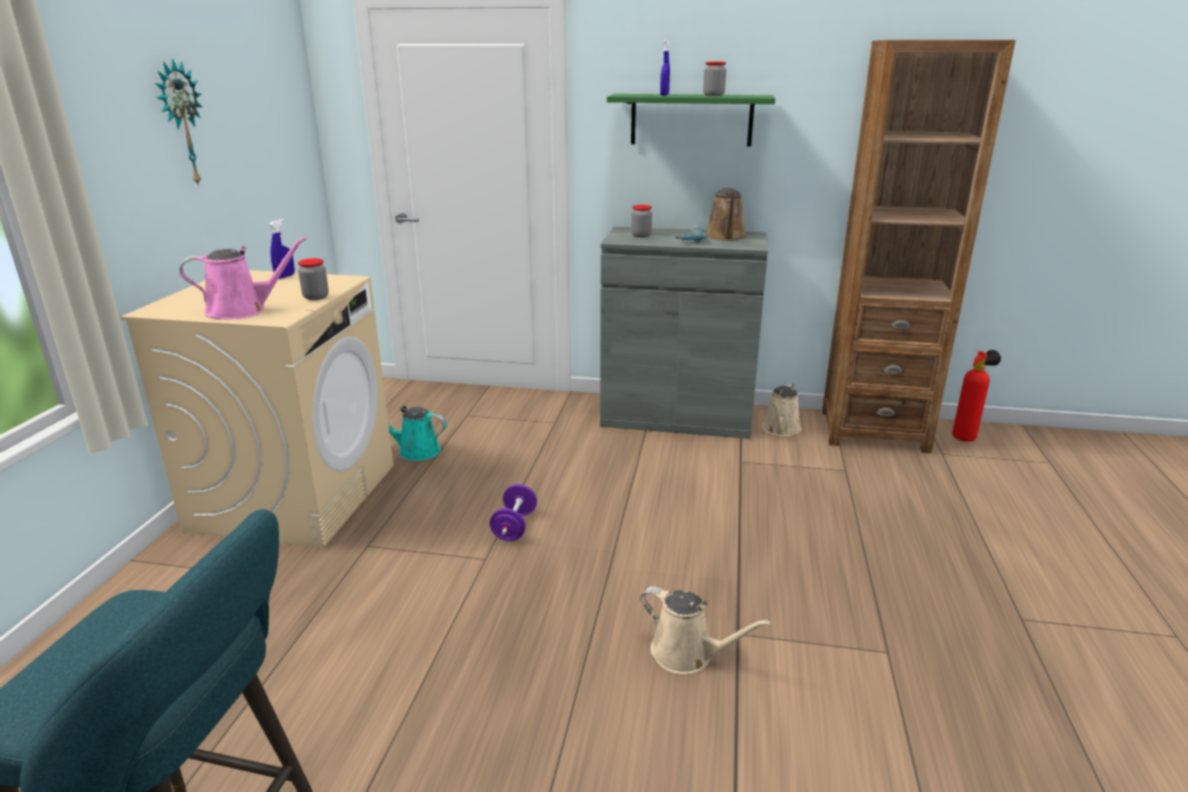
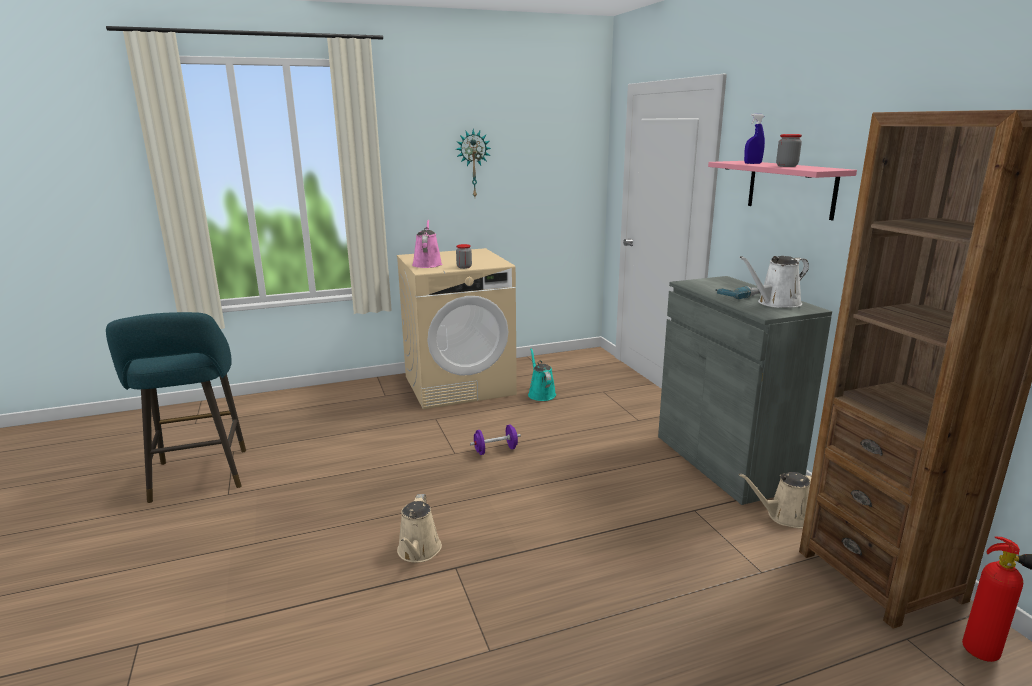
camera: 60 degrees right, 5 degrees down
(242, 310) = (427, 264): pink watering can -> pink watering can turned 135 degrees counterclockwise
(285, 276) = (488, 256): blue spray bottle -> none
(641, 236) = (715, 285): jar -> none
(691, 120) = (791, 188): green shelf -> pink shelf
(726, 237) = (776, 303): brown watering can -> white watering can

